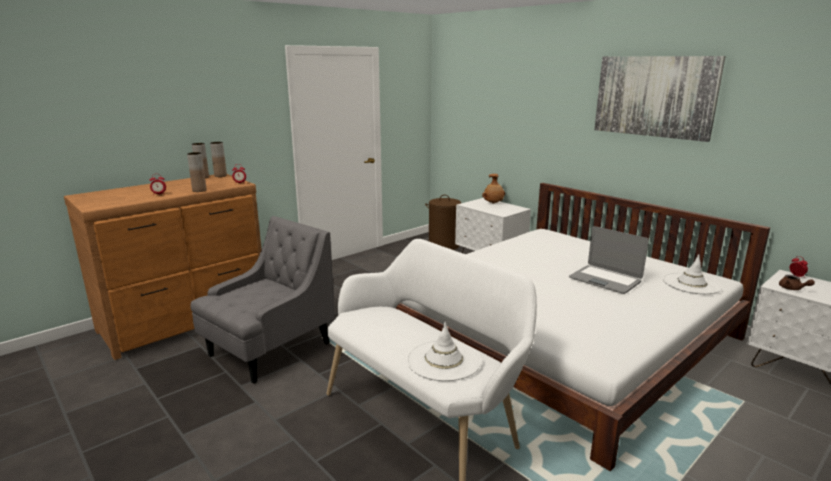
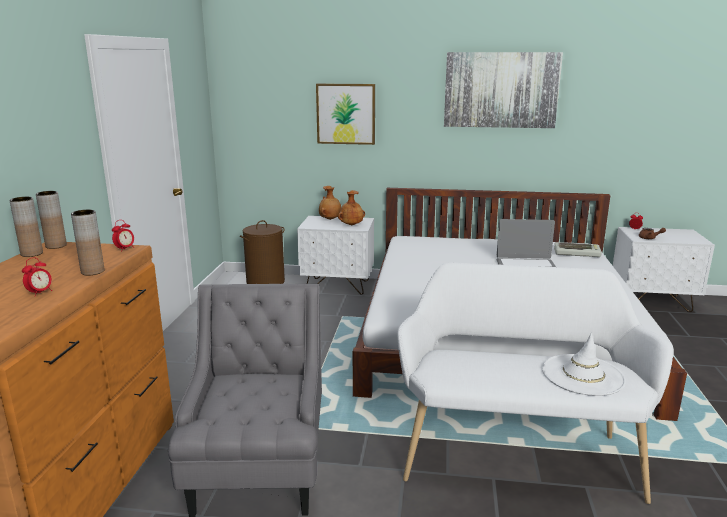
camera: 40 degrees left, 0 degrees up
(500, 210) = (351, 225): none -> brown vase
(517, 112) = (346, 114): none -> picture
(691, 283) = (577, 253): white hat -> keyboard

